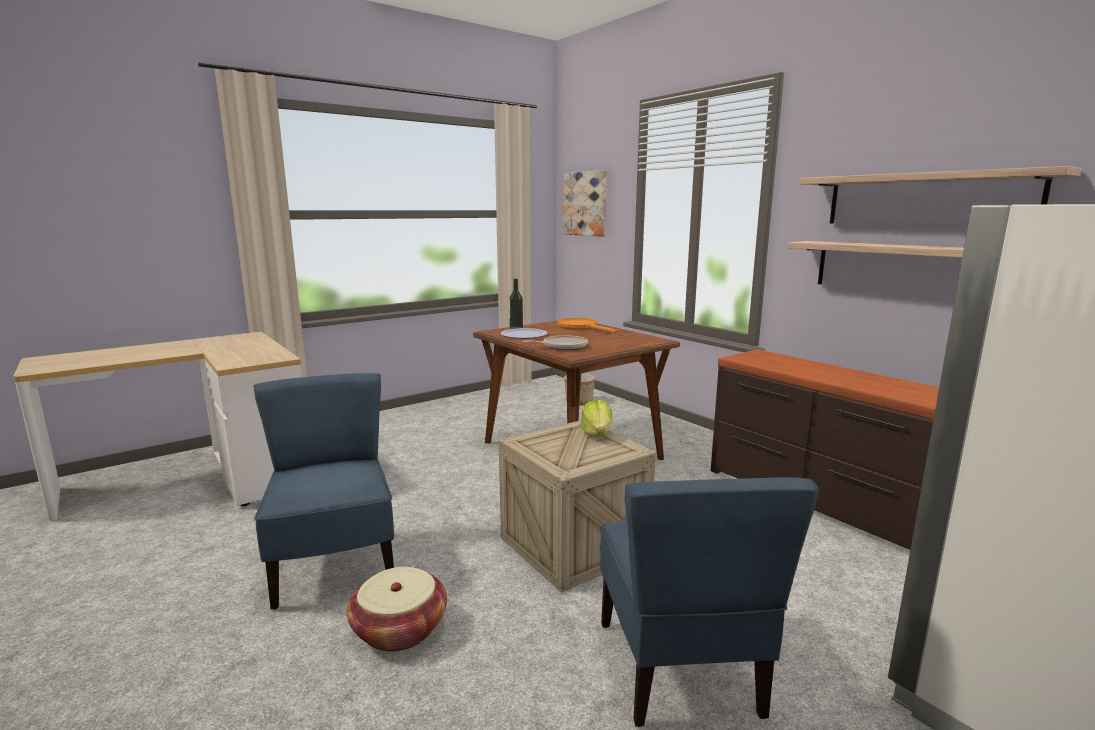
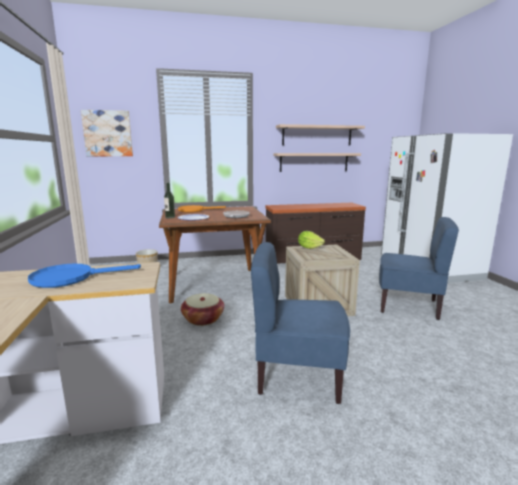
camera: 65 degrees left, 0 degrees up
(245, 349) = (71, 278): none -> blue frying pan
(399, 629) = (372, 359): basket -> basket (203, 319)

